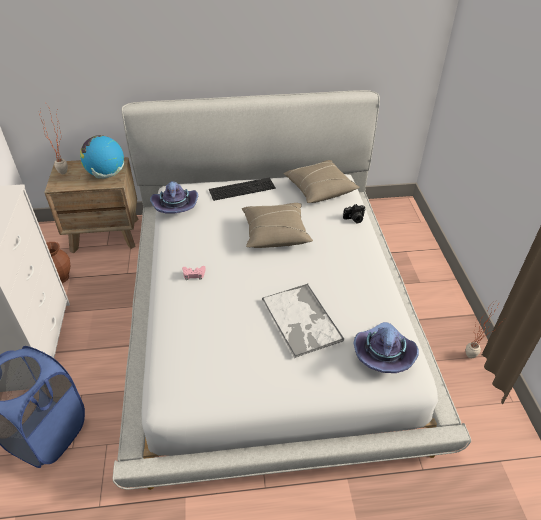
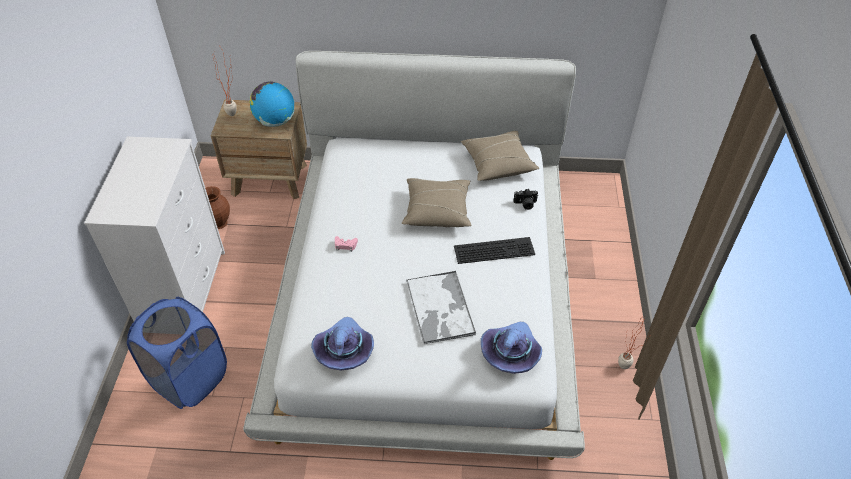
camera: 10 degrees right, 5 degrees up
(175, 205) = (341, 165): purple hat -> purple hat (344, 349)
(242, 188) = (415, 152): keyboard -> keyboard (494, 249)

